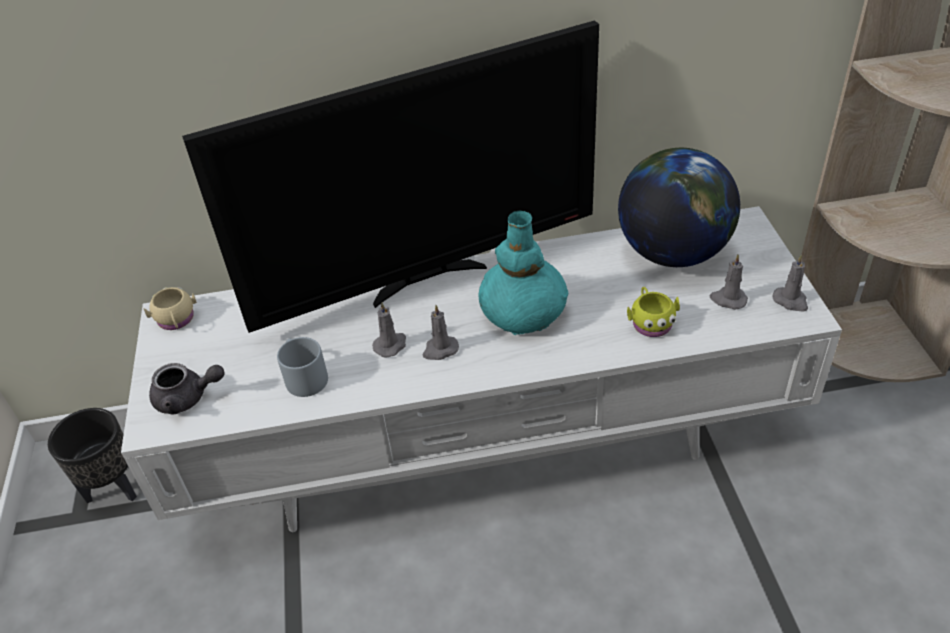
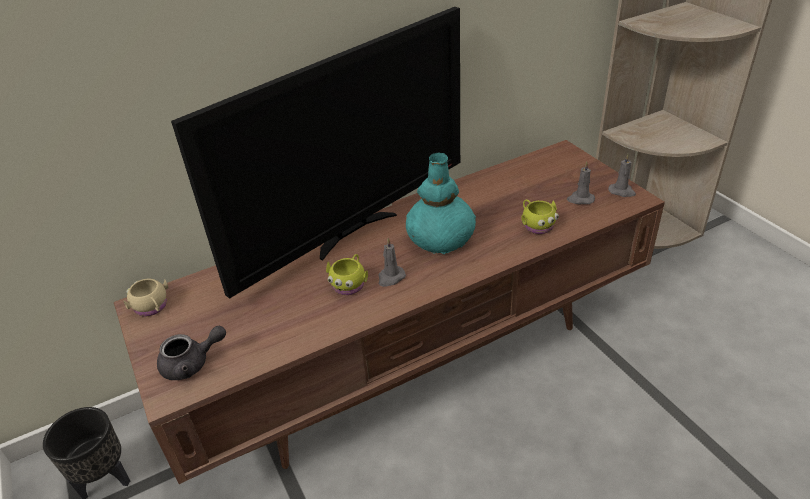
camera: 20 degrees left, 5 degrees down
(303, 376) = (287, 322): grey mug -> none
(391, 345) = (349, 283): grey candle -> yellow mug
(485, 437) = (411, 354): white tv stand -> brown tv stand
(672, 252) = (525, 178): globe -> none

